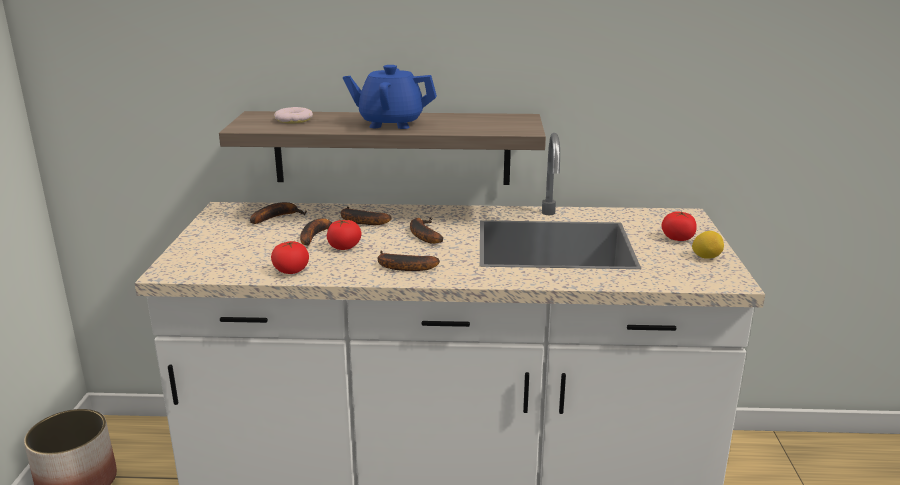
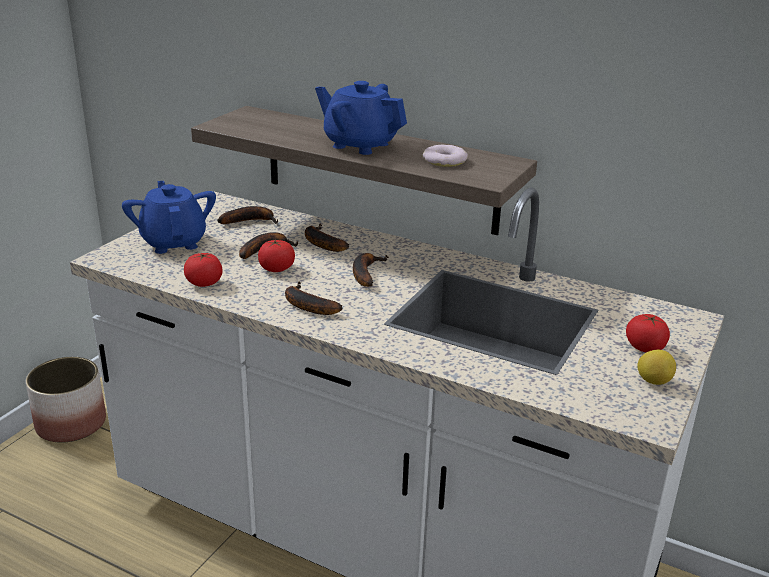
camera: 25 degrees right, 5 degrees up
(223, 247) = (174, 242): none -> blue teapot
(293, 120) = (274, 124): donut -> donut (444, 161)

